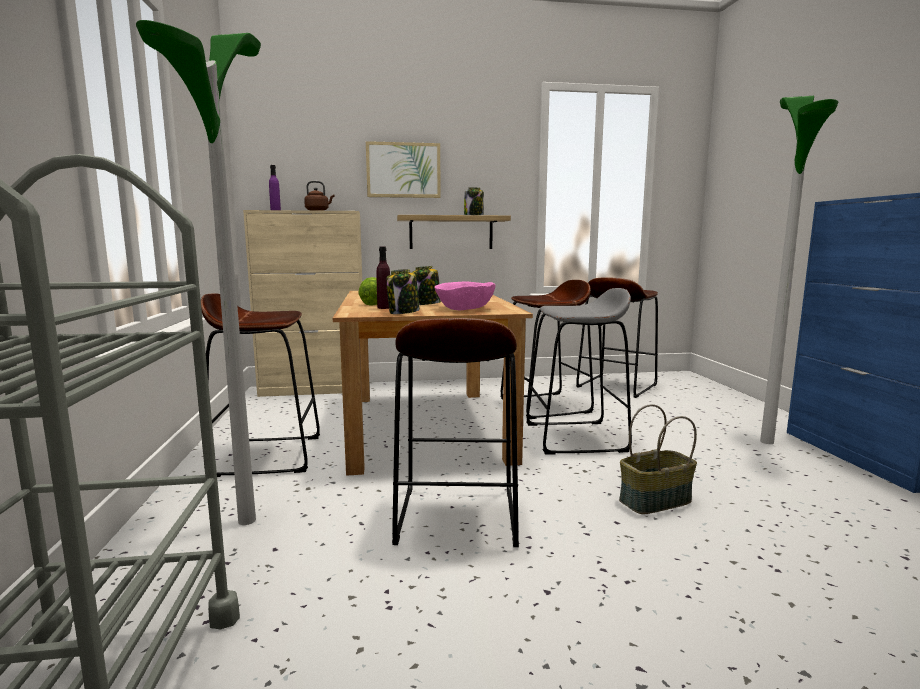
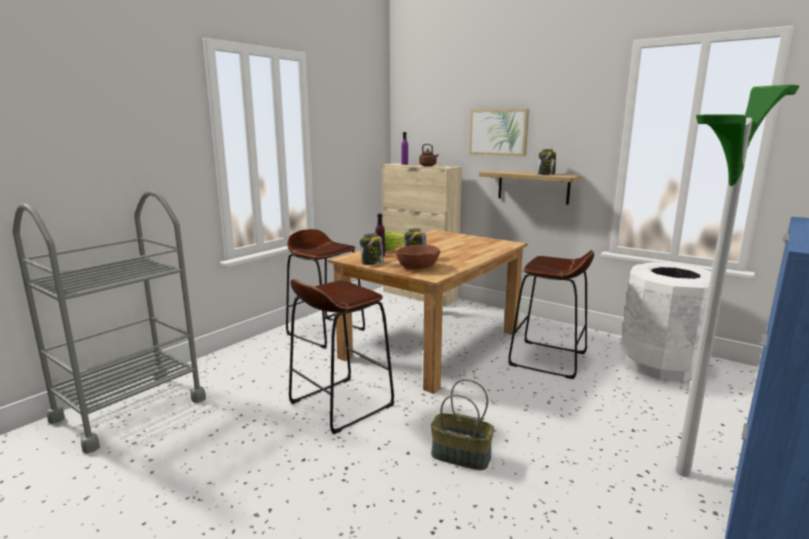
camera: 45 degrees right, 5 degrees up
(246, 520) = (265, 362): floor lamp -> none
(465, 309) = (417, 267): pink bowl -> brown bowl
(575, 437) = (511, 392): grey stool -> none
(616, 386) = (660, 365): brown stool -> white trash can

